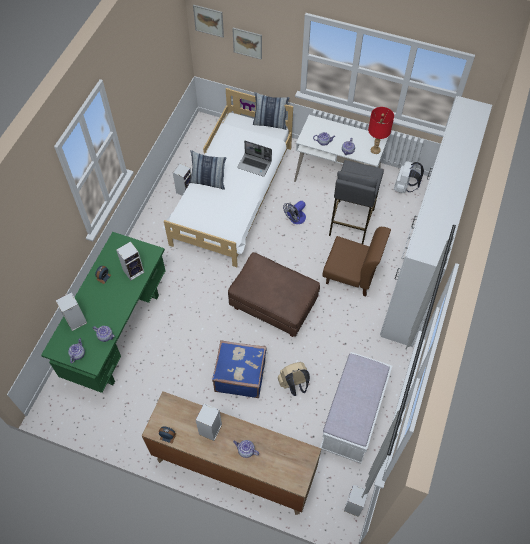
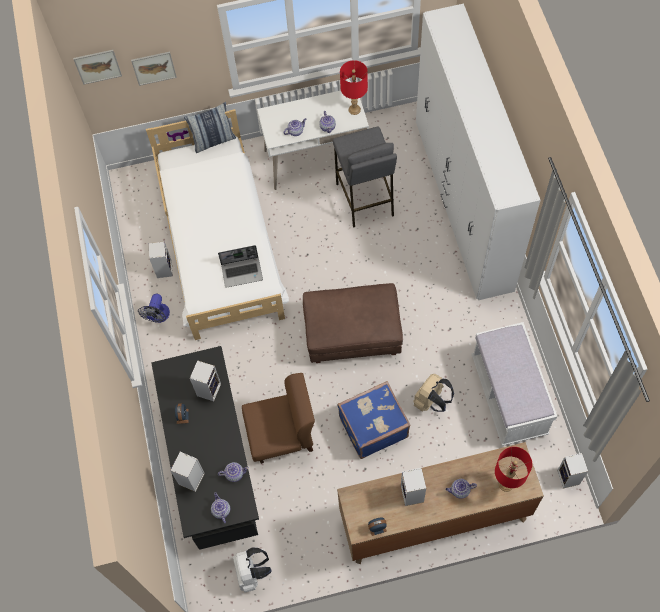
camera: 30 degrees left, 5 degrees up
(118, 332) = (214, 465): green desk -> black desk
(208, 181) = (198, 245): pillow -> none
(255, 165) = (233, 197): laptop -> laptop (242, 272)
(282, 469) = (505, 484): none -> red table lamp
(295, 219) = (306, 230): fan -> fan (158, 317)
(351, 275) = (405, 255): brown chair -> brown chair (282, 435)
(404, 187) = (391, 129): white backpack -> white backpack (252, 573)

